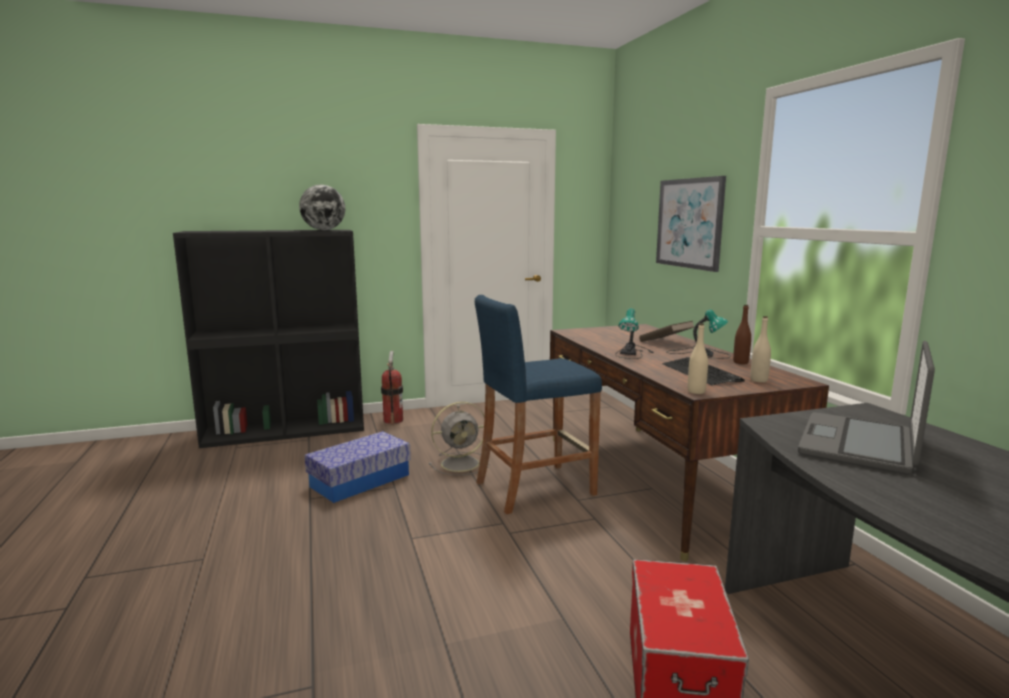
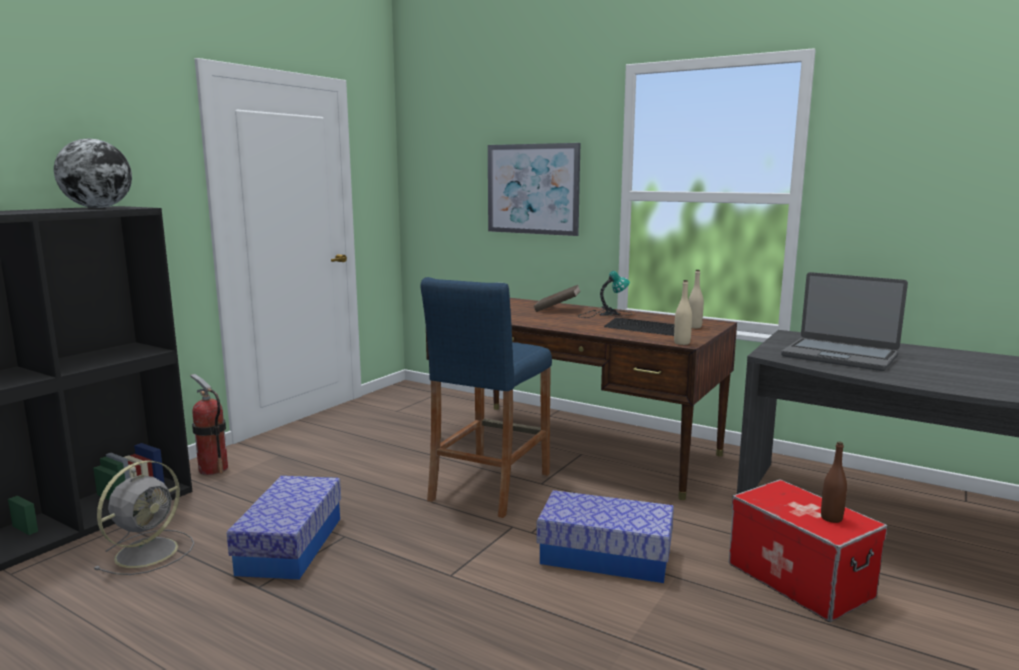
camera: 40 degrees left, 0 degrees up
(462, 463) = (380, 488): grey fan -> grey fan (149, 551)
(534, 574) = (605, 556): none -> storage box
(632, 352) = (555, 321): table lamp -> none
(740, 362) = (649, 316): brown bottle -> brown bottle (831, 518)
(859, 444) = (839, 356): laptop -> laptop turned 45 degrees counterclockwise

